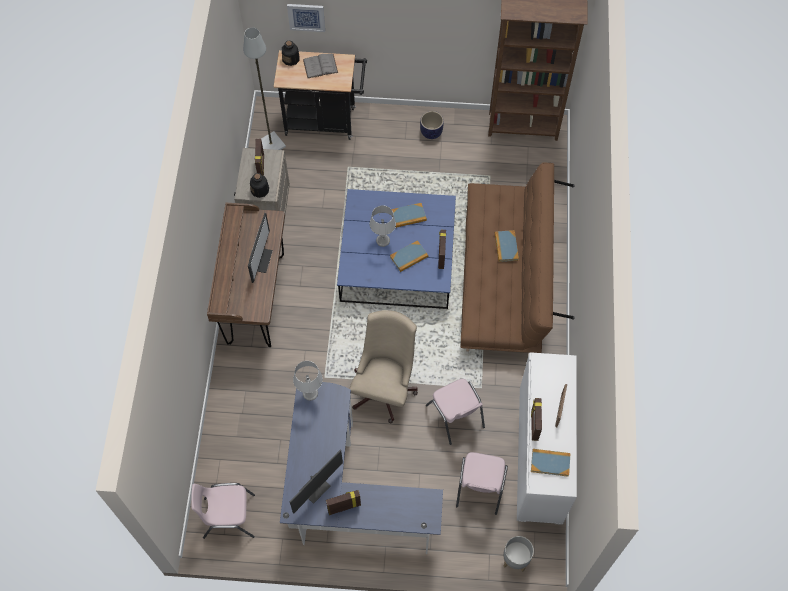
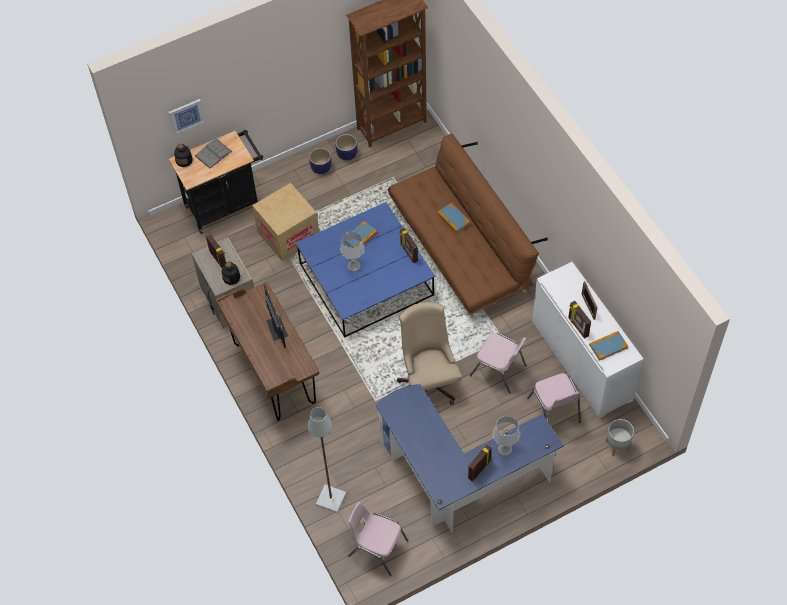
camera: 30 degrees left, 5 degrees down
(228, 516) = (377, 548): pink chair -> pink chair turned 60 degrees clockwise
(270, 144) = (193, 247): grey floor lamp -> grey floor lamp (330, 499)
(310, 393) = (391, 405): grey table lamp -> grey table lamp (505, 450)
(315, 488) = (447, 469): monitor -> none
(358, 178) = (288, 235): none -> cardboard box
(409, 257) = (384, 267): book -> none
(463, 132) = (347, 154): none -> planter

